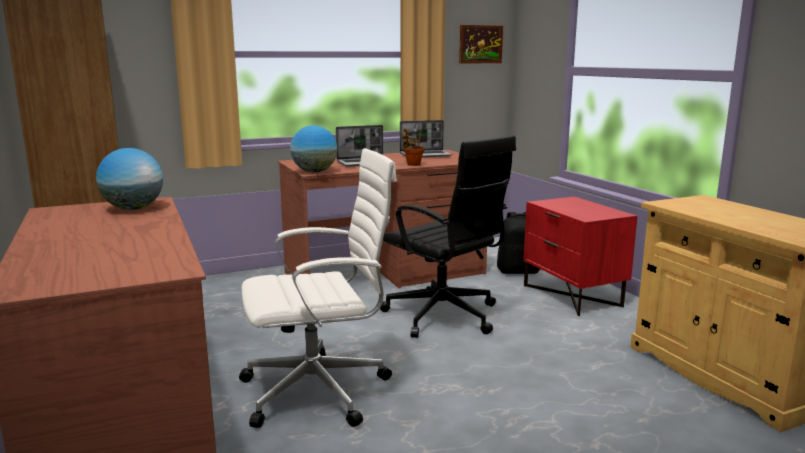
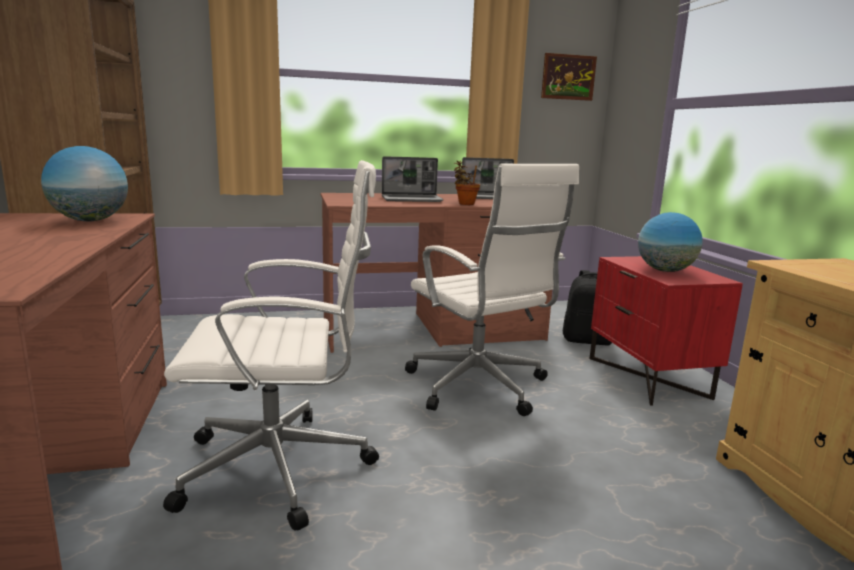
camera: 10 degrees right, 0 degrees up
(314, 172) = (345, 203): globe -> globe (665, 271)
(444, 317) = (479, 387): black office chair -> white office chair

